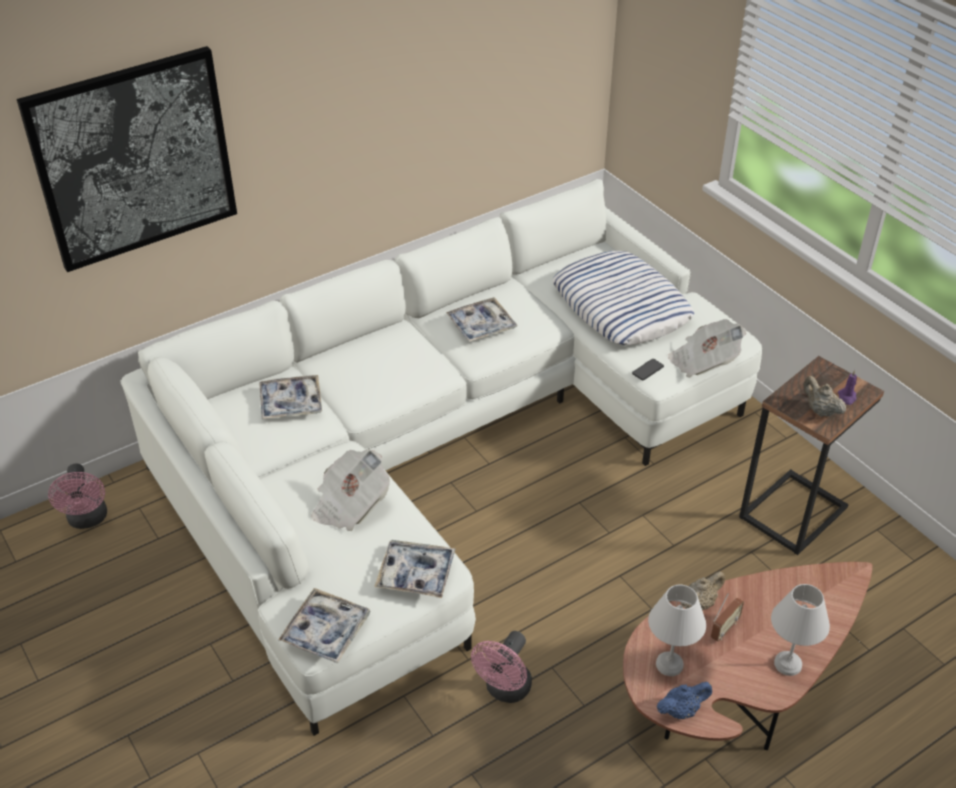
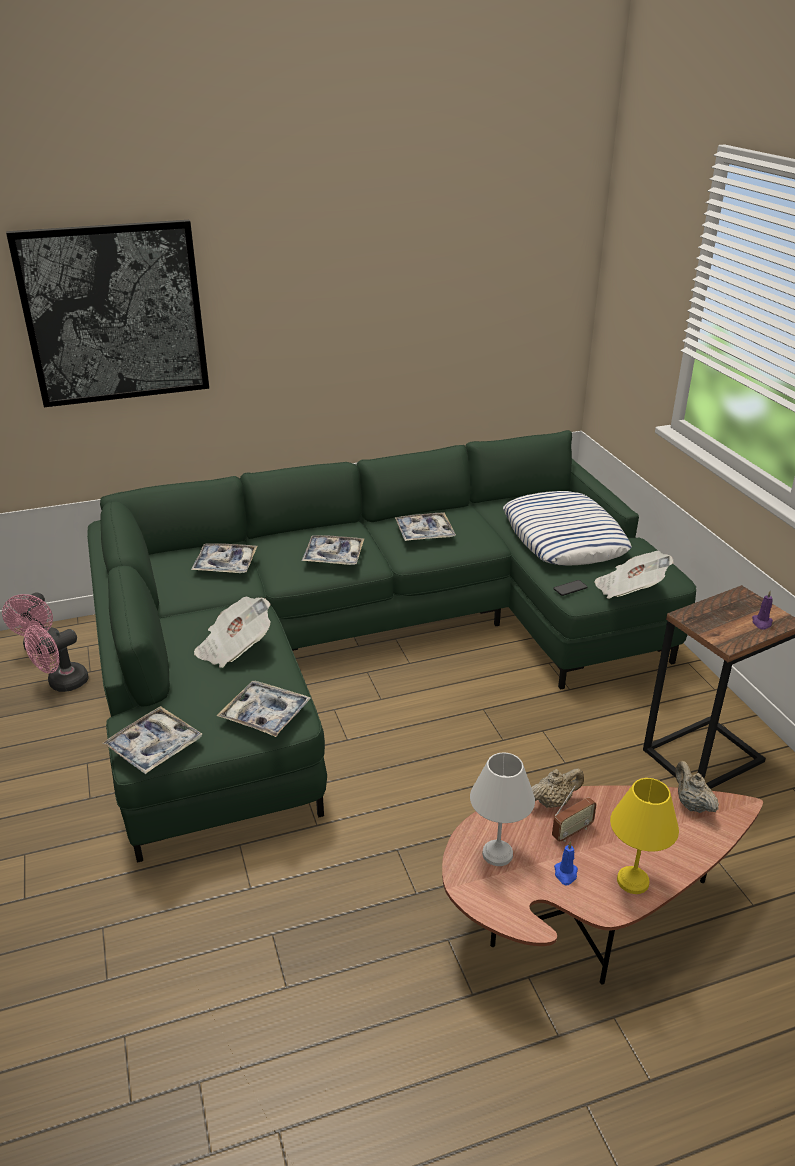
camera: 15 degrees right, 10 degrees down
(400, 372) = (333, 556): none -> tray
(438, 450) = (367, 645): white sofa -> green sofa
(505, 690) = (340, 861): pink fan -> pink fan (62, 684)
(681, 710) = (493, 902): blue teapot -> none
(732, 670) = (565, 874): none -> blue candle
(786, 664) = (631, 881): white table lamp -> yellow table lamp
(820, 410) = (727, 629): beige teapot -> beige teapot (691, 804)

